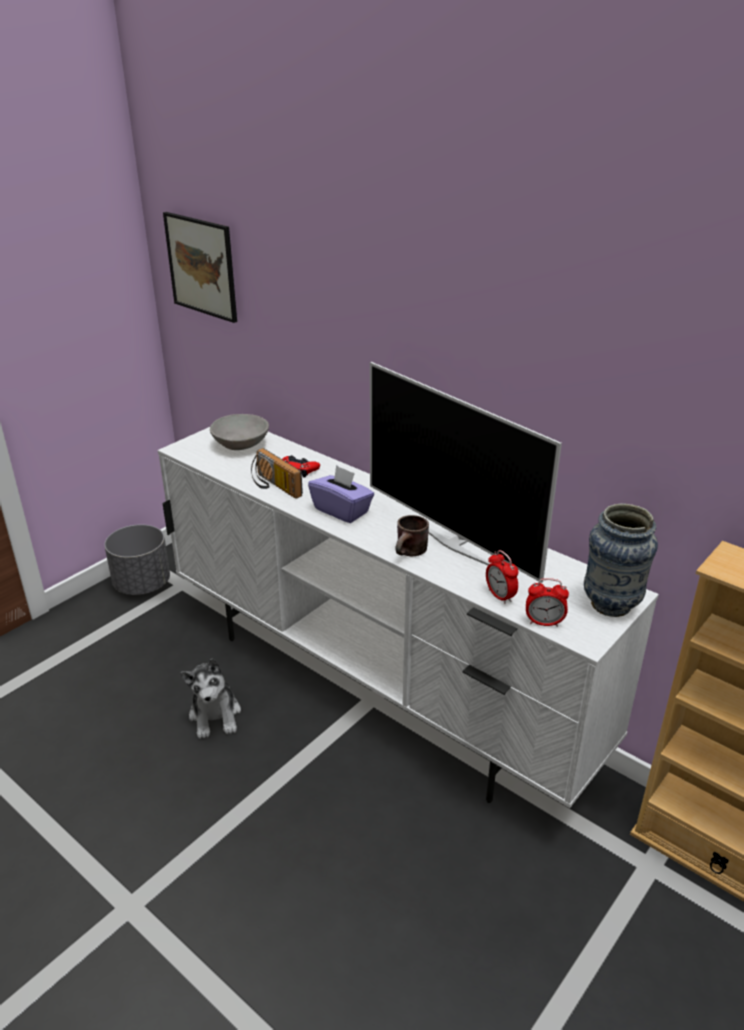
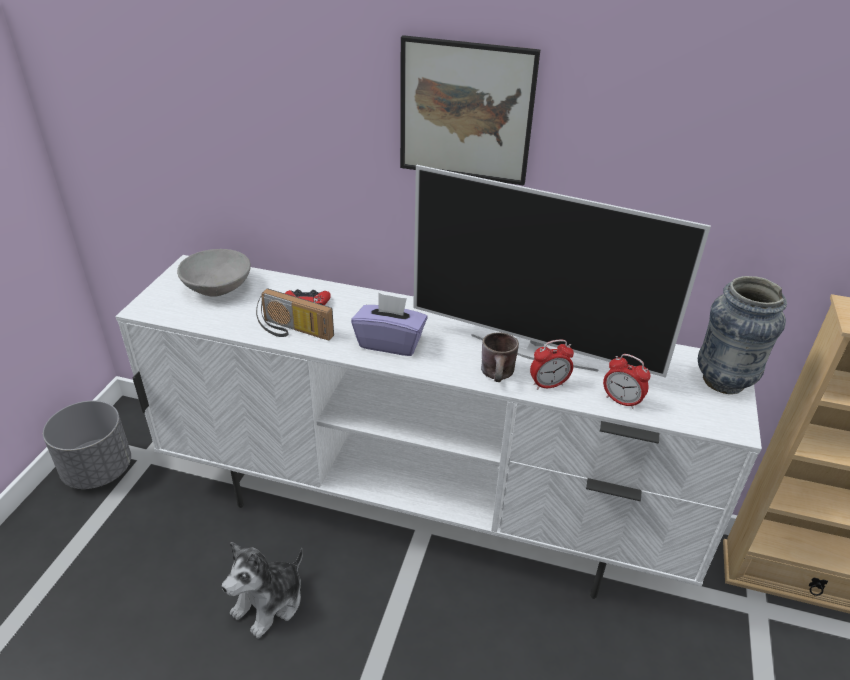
camera: 25 degrees left, 5 degrees up
(201, 266) = (113, 74): picture -> picture (466, 111)
(215, 715) = (269, 603): plush toy -> plush toy turned 75 degrees clockwise
(544, 622) = (683, 419): alarm clock -> alarm clock (548, 385)

